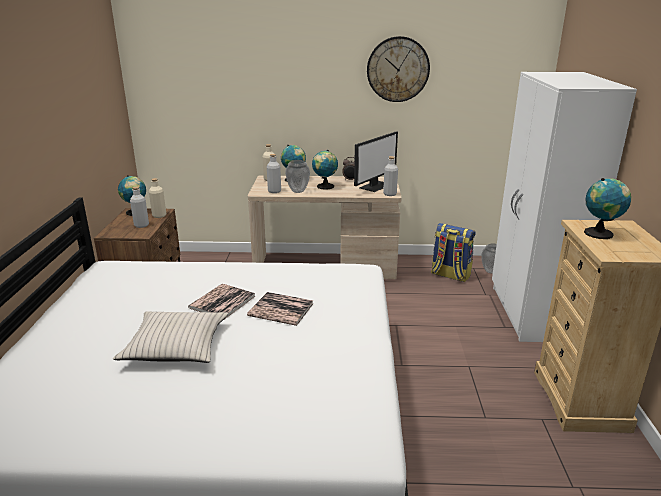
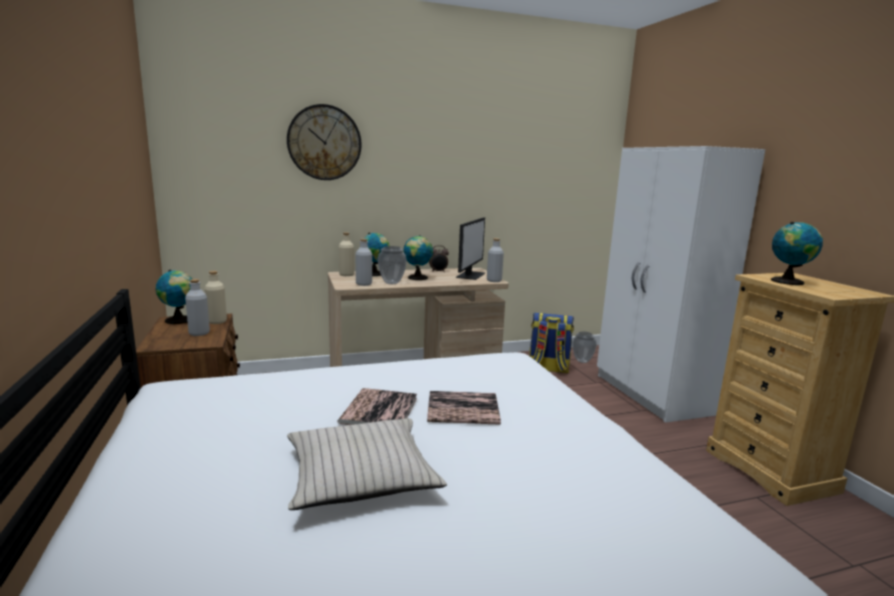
camera: 20 degrees left, 10 degrees down
(398, 69) = (482, 152): wall clock -> wall clock (324, 142)

